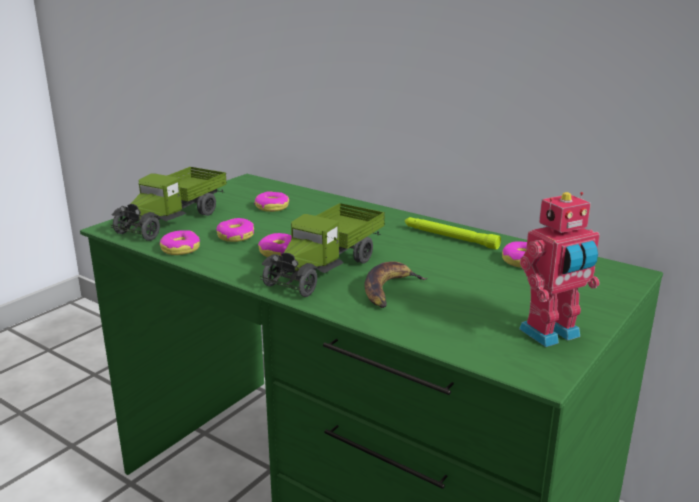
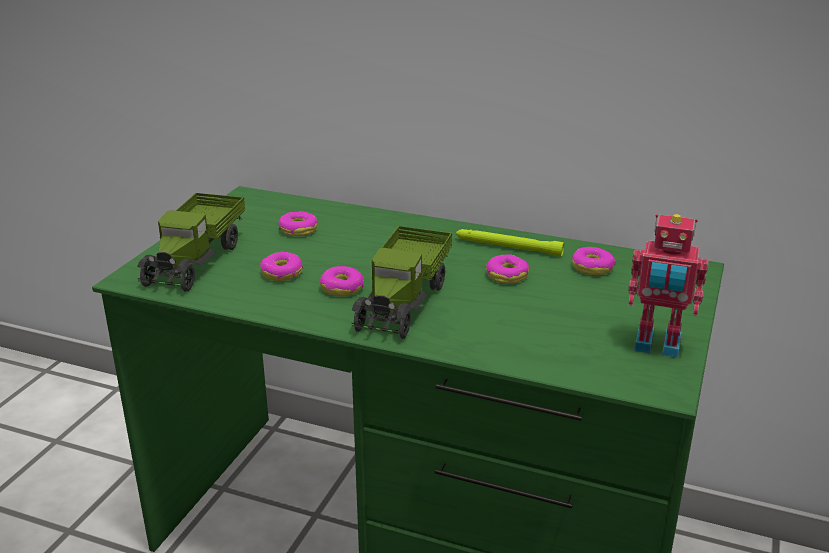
camera: 15 degrees left, 5 degrees up
(180, 249) = (230, 297): donut -> donut (507, 275)
(389, 290) = (482, 318): banana -> none
(552, 334) = (657, 346): toy robot -> toy robot turned 60 degrees clockwise

